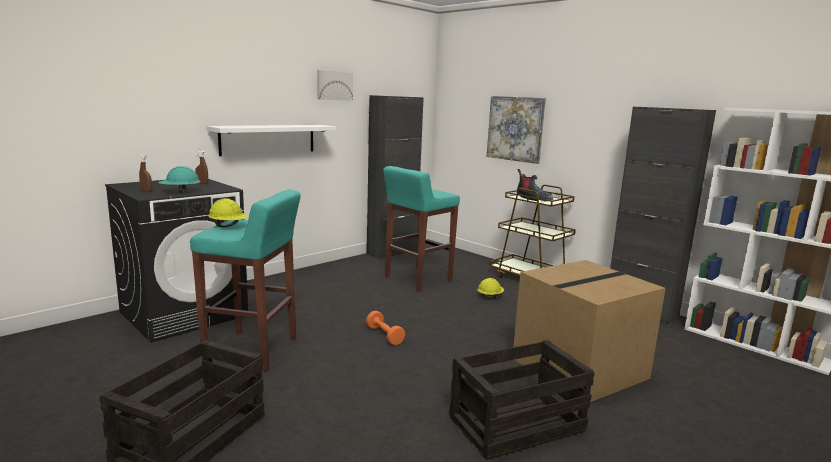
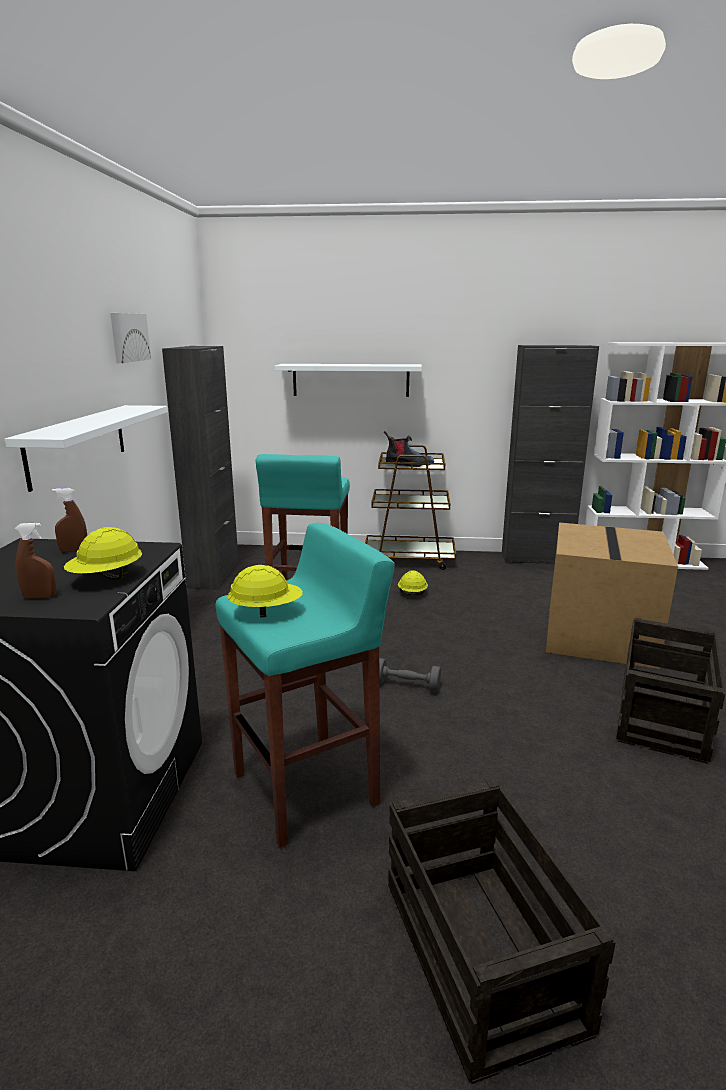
camera: 40 degrees left, 5 degrees up
(180, 192) = (107, 578): turquoise hard hat -> yellow hard hat
(384, 335) = (407, 685): orange dumbbell -> grey dumbbell
(515, 129) = (350, 380): picture -> white shelf

